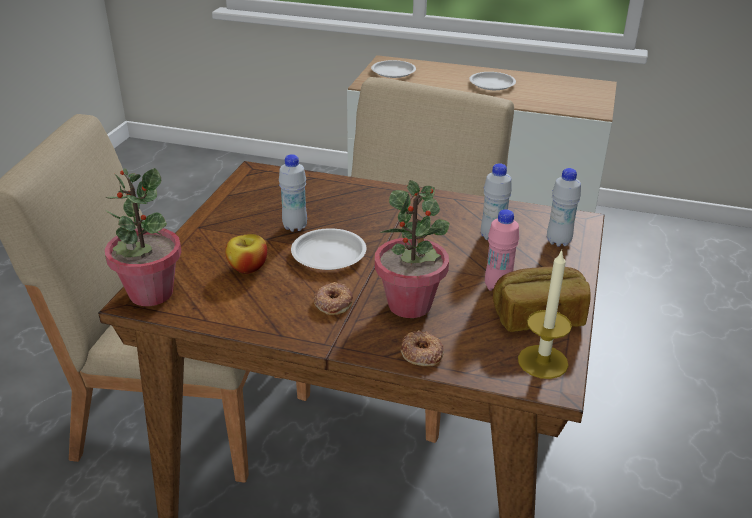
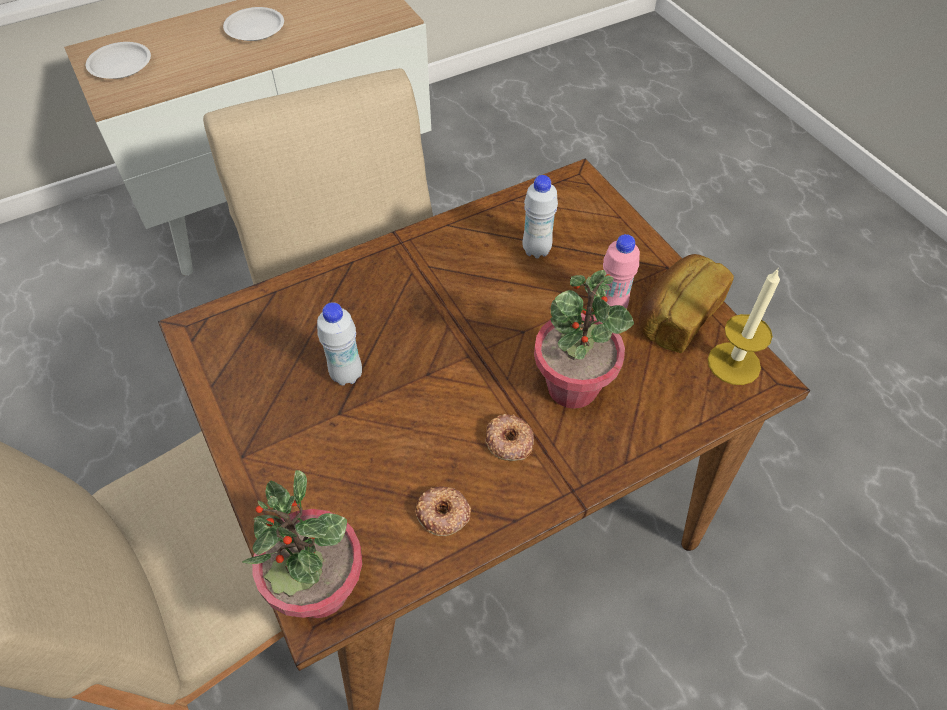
camera: 45 degrees left, 20 degrees up
(248, 268) = (373, 467): apple -> none
(328, 254) = (426, 384): white plate -> none
(421, 353) = (647, 434): donut -> donut (443, 514)
(558, 241) = (592, 217): white bottle -> none

